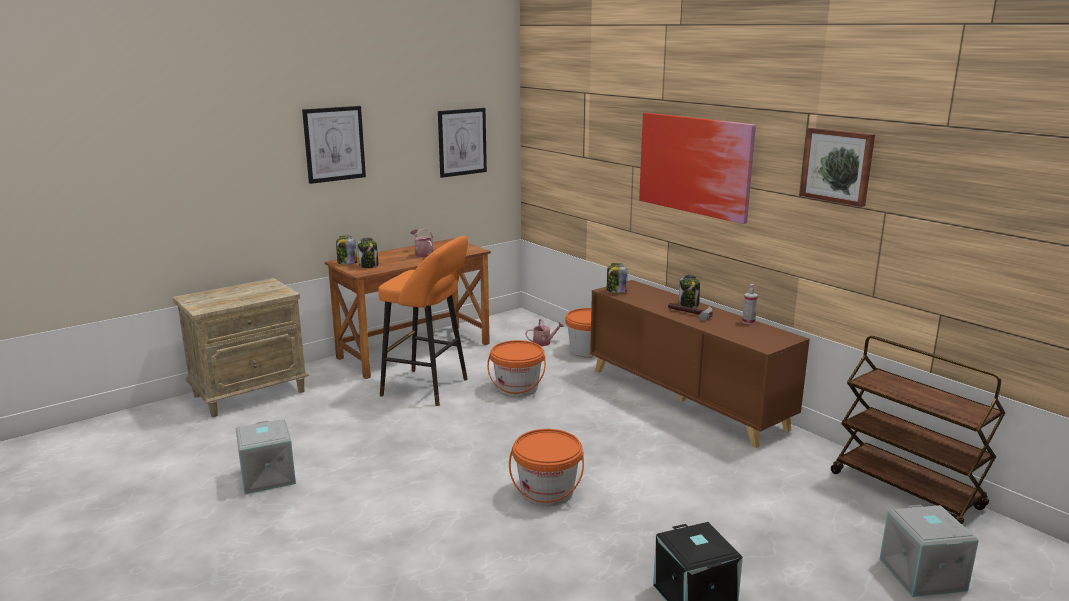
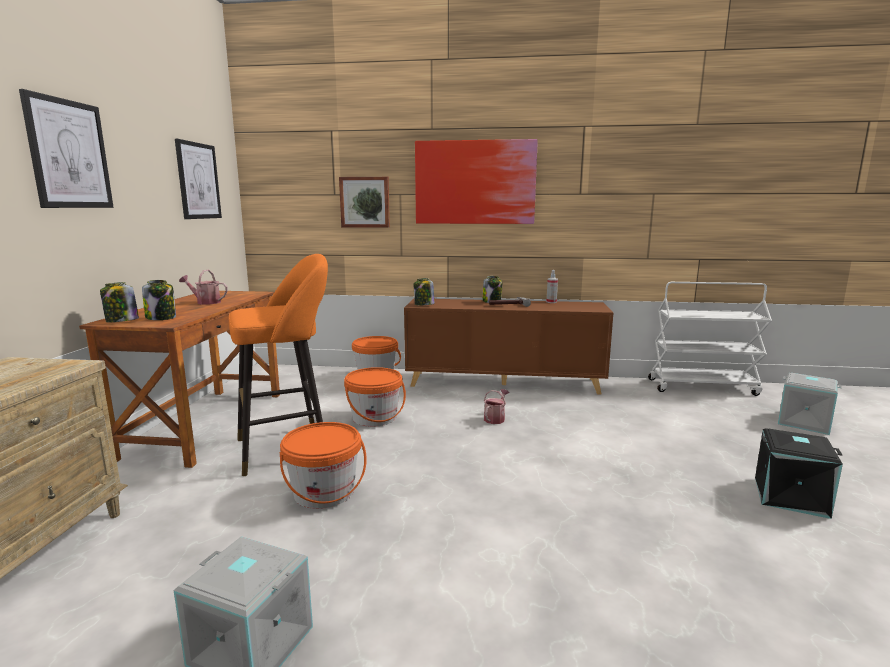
camera: 45 degrees left, 5 degrees down
(544, 342) = (329, 380): watering can -> watering can (495, 418)
(547, 492) = (564, 481): orange bucket -> orange bucket (324, 492)
(837, 166) = (614, 164): picture -> picture (365, 202)
(906, 491) = (702, 387): brown cart -> white cart

